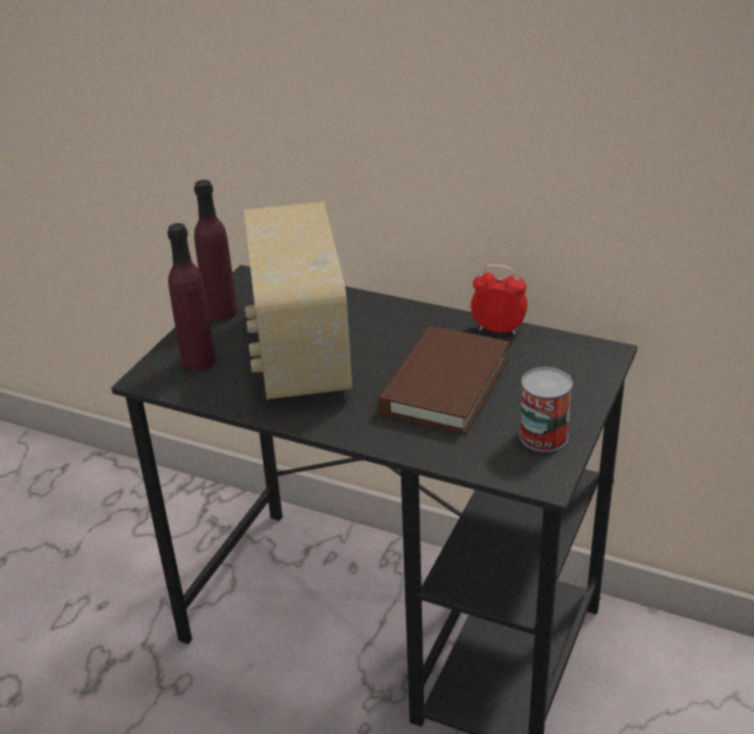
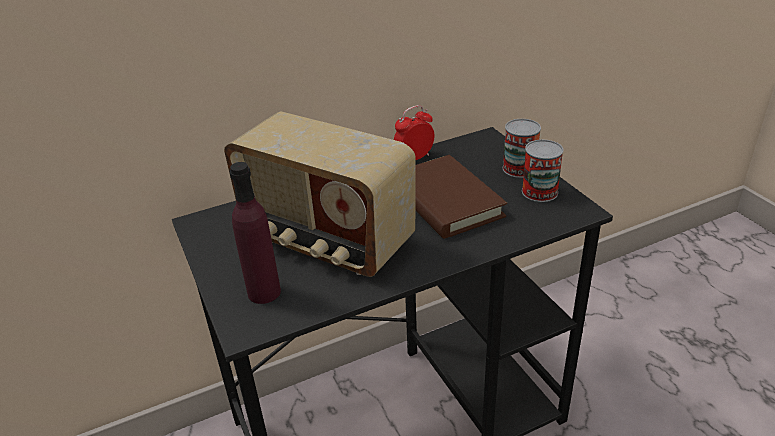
camera: 50 degrees left, 0 degrees up
(221, 312) = (218, 253): purple bottle -> none
(572, 402) = (519, 168): none -> can

